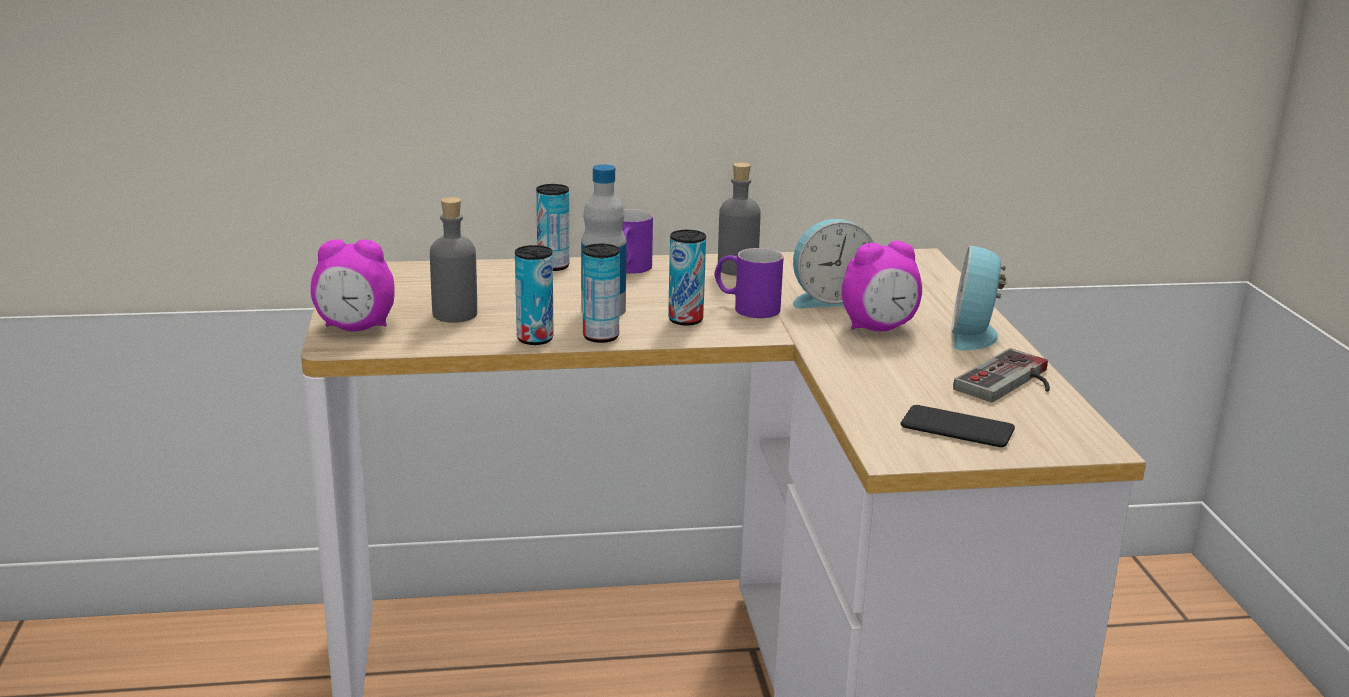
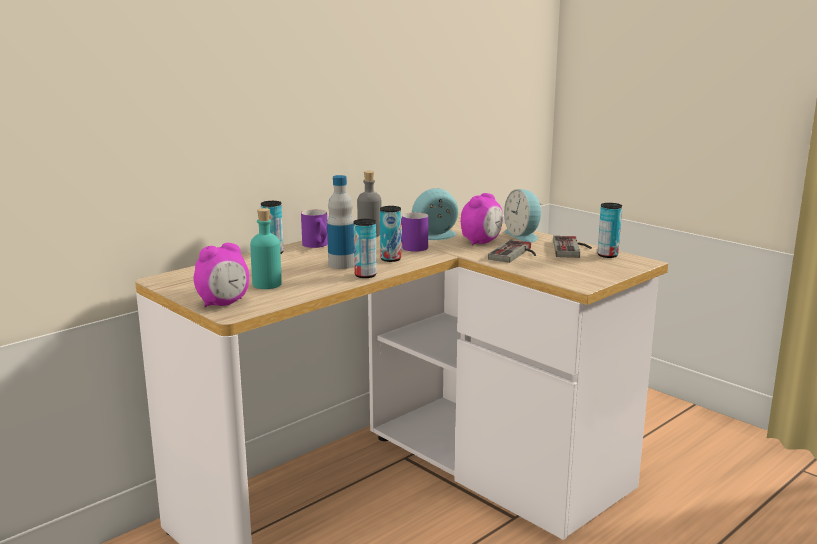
camera: 35 degrees left, 5 degrees down
(455, 314) = (267, 284): grey bottle -> turquoise bottle
(535, 339) = (334, 284): can -> can (607, 255)
(828, 299) = (436, 236): alarm clock -> alarm clock turned 150 degrees counterclockwise
(894, 365) = (516, 254): none -> game controller
(957, 428) = (586, 269): phone -> none

